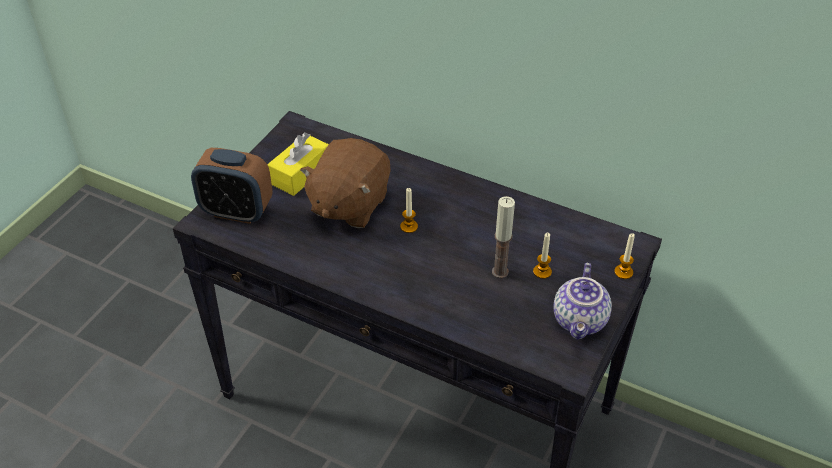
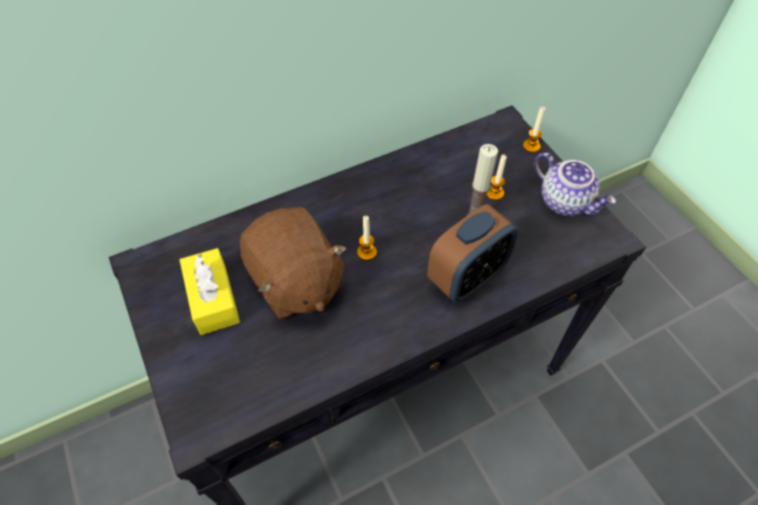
camera: 55 degrees left, 10 degrees up
(236, 211) = (213, 390): alarm clock -> alarm clock (467, 277)

